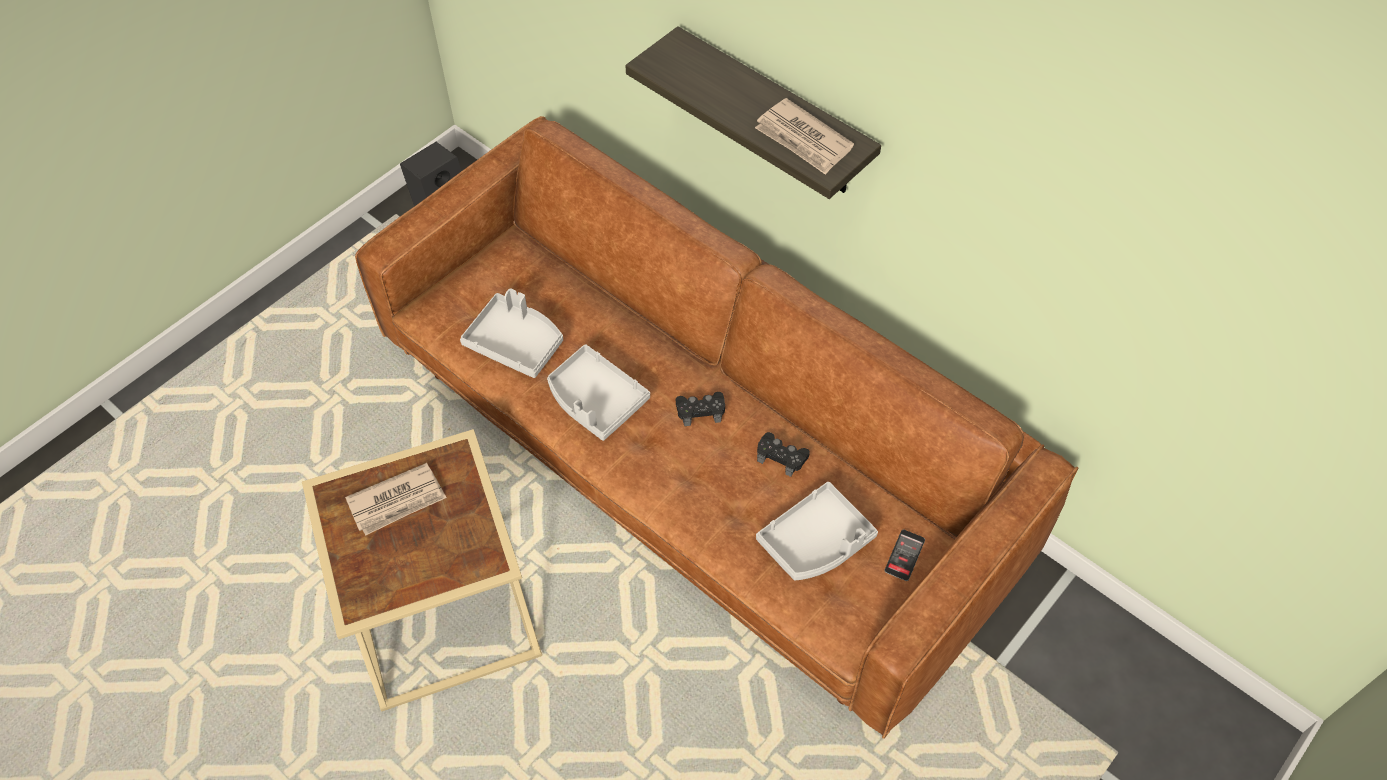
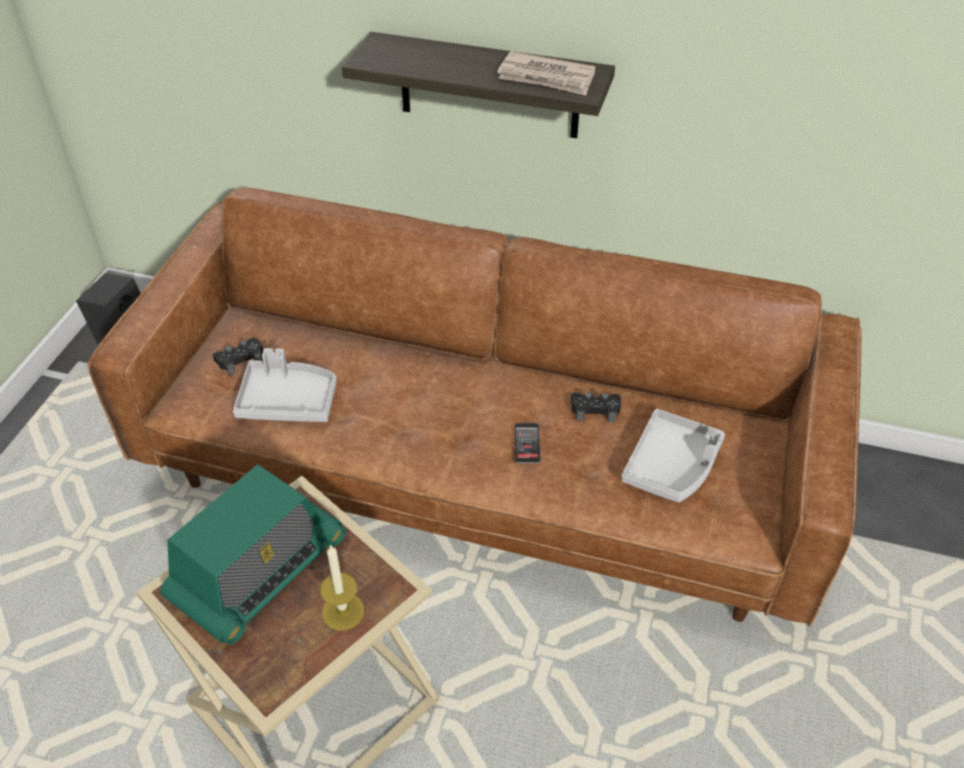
camera: 25 degrees left, 10 degrees down
(397, 501) = (258, 570): newspaper -> radio
(442, 564) = (343, 611): none -> candle
(595, 400) = (395, 422): grey tray -> none
(700, 411) = (499, 398): black game controller -> black game controller (240, 359)
(904, 555) = (752, 449): phone -> phone (527, 443)

